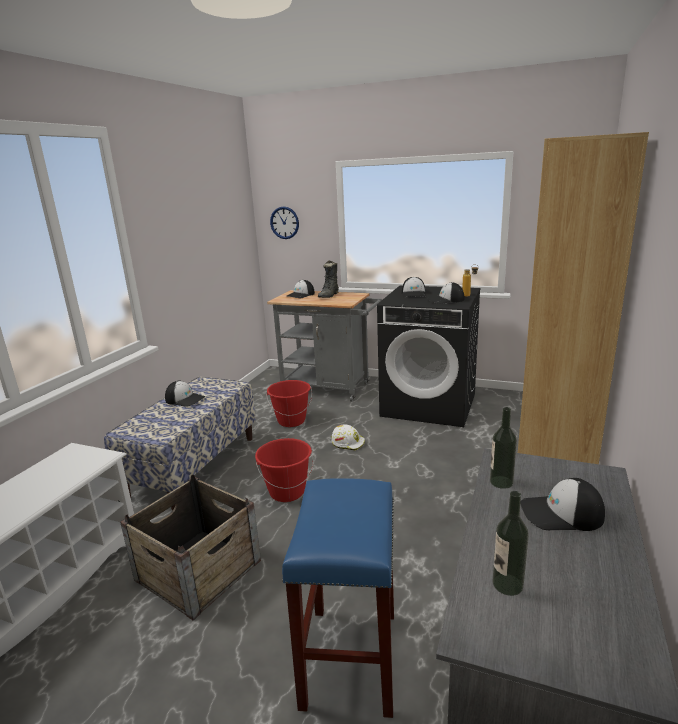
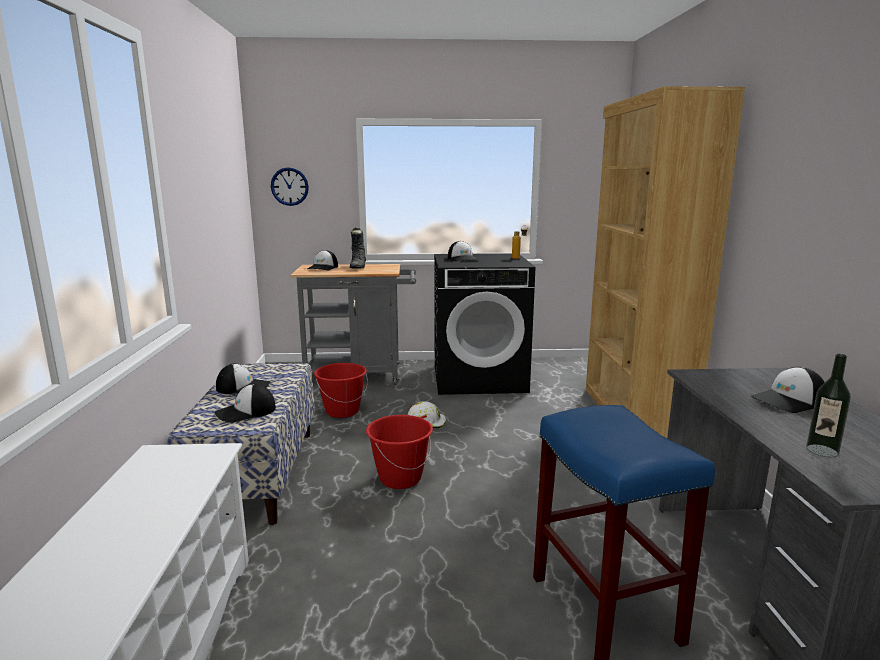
camera: 25 degrees left, 5 degrees down
(198, 570) = (363, 576): crate -> none
(445, 300) = (502, 262): cap -> cap (246, 412)
(501, 482) = (716, 389): bottle -> none

